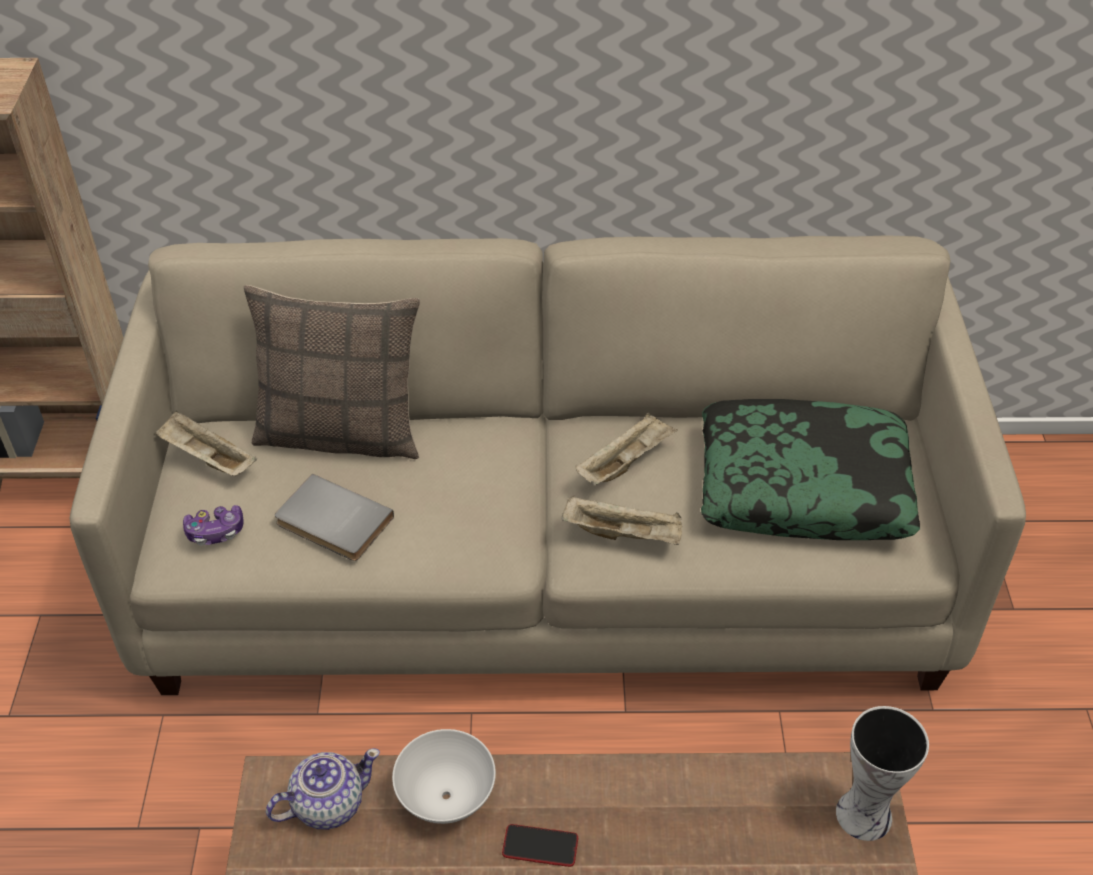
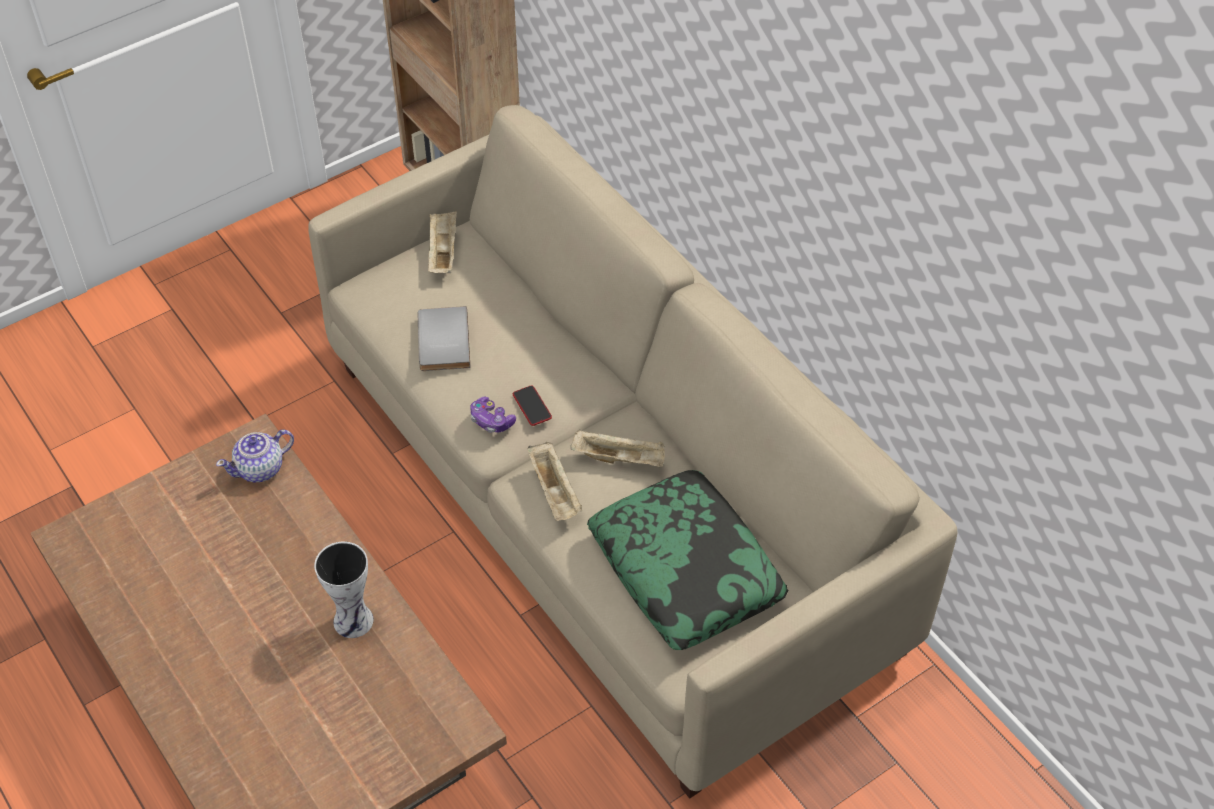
camera: 55 degrees right, 5 degrees up
(215, 532) = (390, 293): game controller -> game controller (491, 421)
(327, 804) = (261, 468): teapot -> teapot turned 120 degrees clockwise
(341, 433) = (520, 300): pillow -> none
(446, 799) = (302, 521): white bowl -> none
(540, 846) = (303, 583): phone -> phone (532, 406)
(864, 812) = (445, 739): vase -> vase (355, 620)

